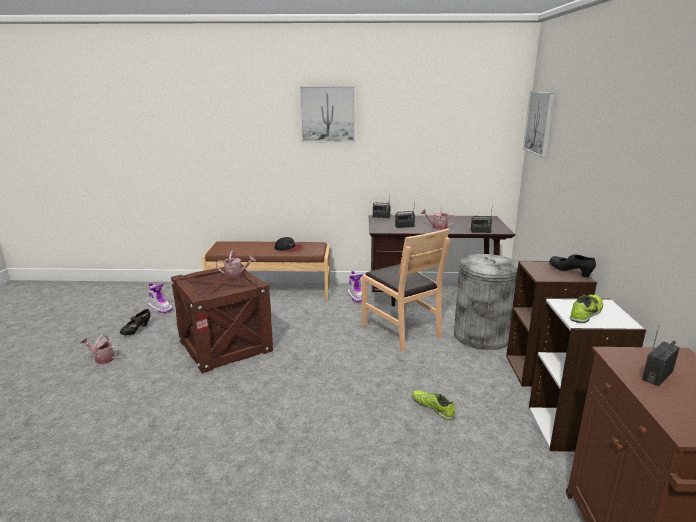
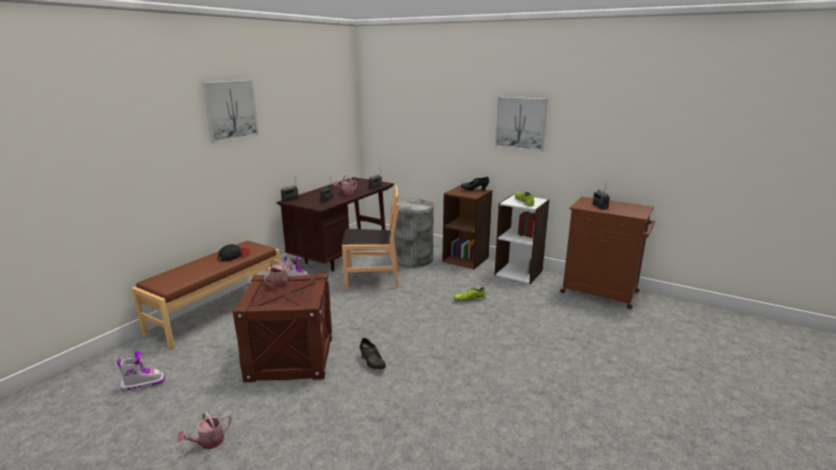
camera: 60 degrees left, 0 degrees up
(136, 330) = (173, 409): black shoe -> black shoe (372, 363)
(539, 123) = (380, 101): picture -> picture (520, 123)

